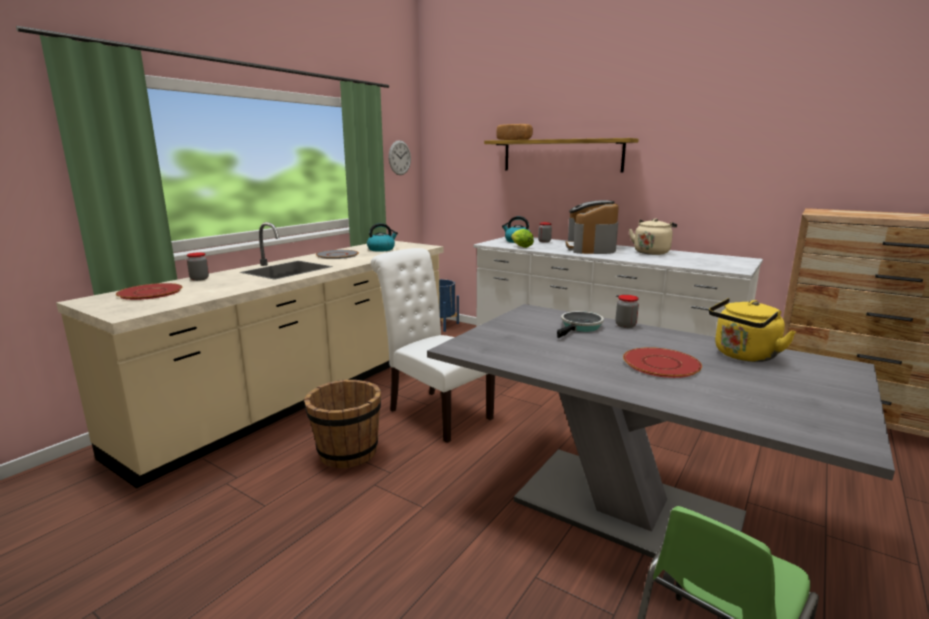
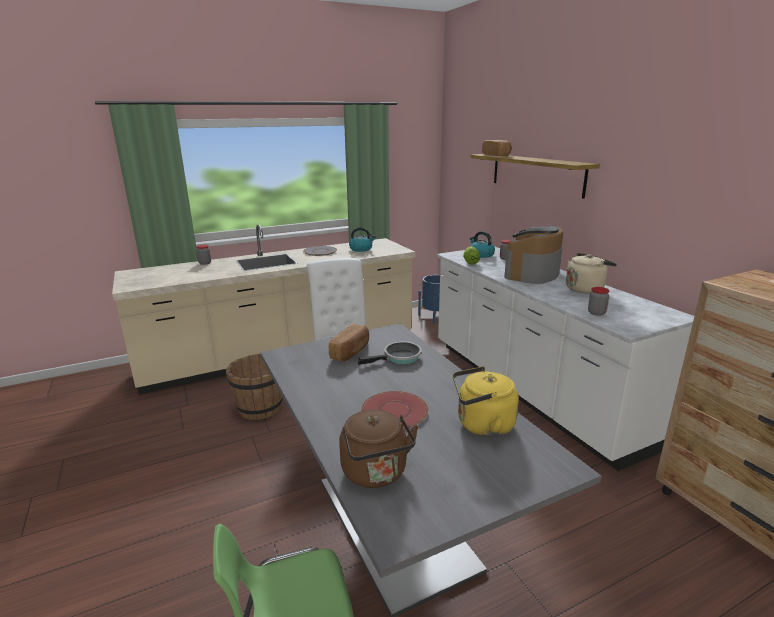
camera: 30 degrees right, 5 degrees up
(151, 292) = (164, 271): red plate -> none
(399, 158) = (413, 164): wall clock -> none
(526, 331) = (351, 352): none -> bread
(625, 325) = (440, 365): jar -> jar (596, 313)
(746, 409) = (376, 474): none -> brown kettle

